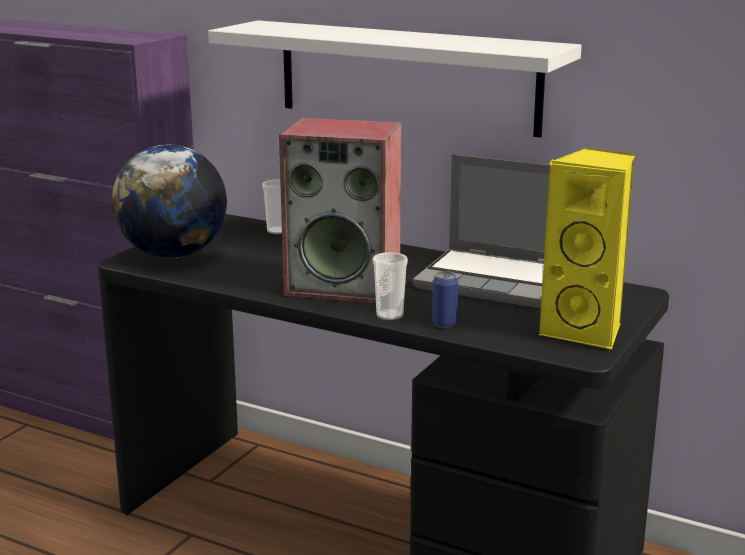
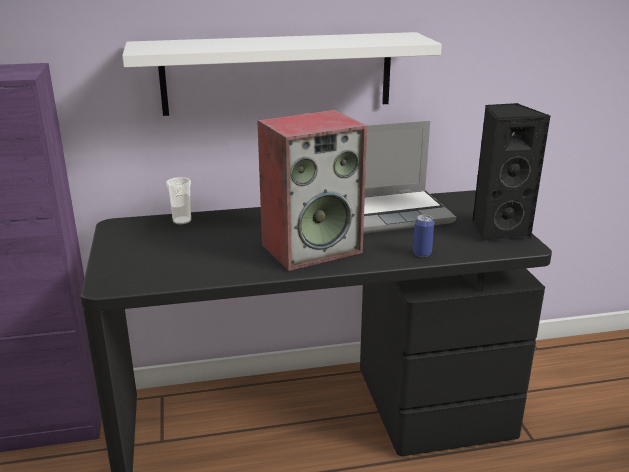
camera: 40 degrees left, 5 degrees up
(173, 255) = (138, 266): globe -> none
(389, 315) = (382, 260): cup -> none
(586, 331) = (498, 230): yellow speaker -> black speaker

